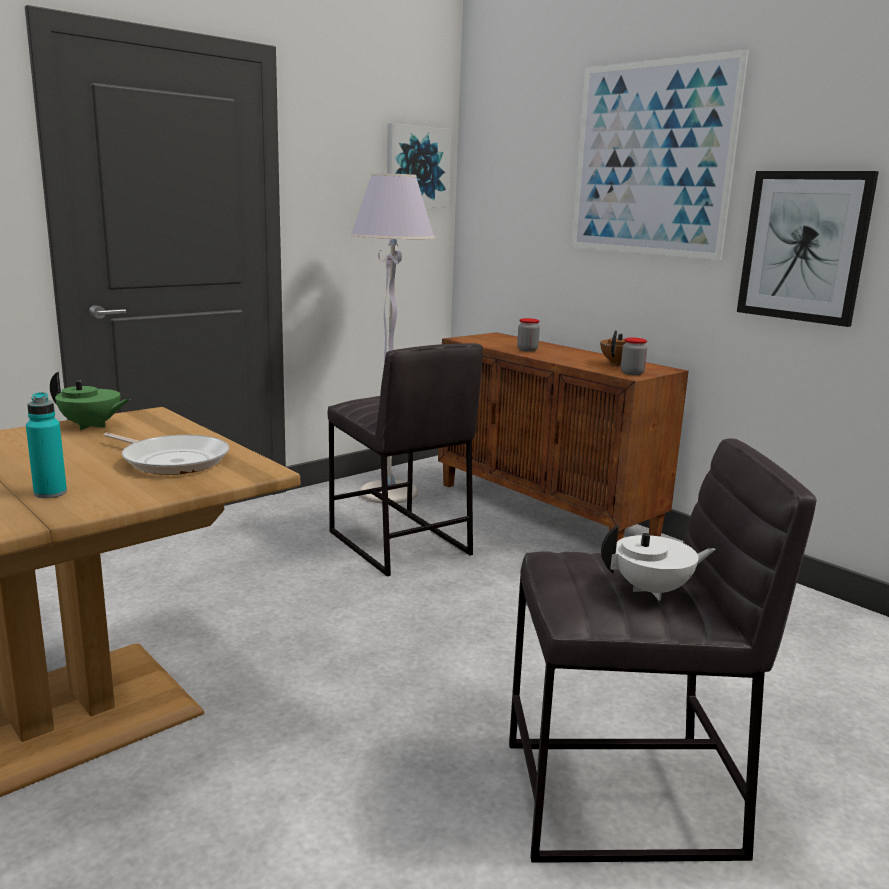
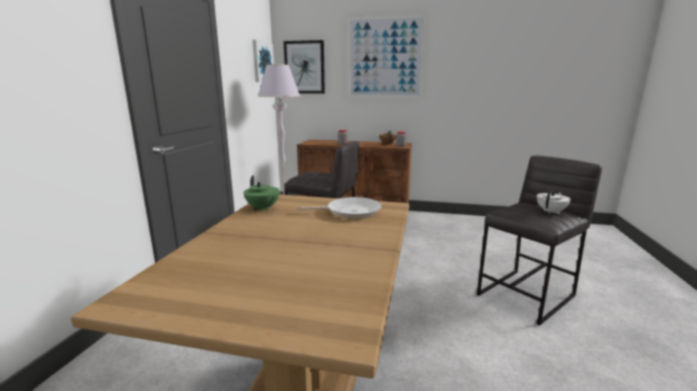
camera: 35 degrees left, 0 degrees up
(50, 493) = (349, 238): turquoise bottle -> none
(91, 426) = (262, 208): green teapot -> green teapot turned 75 degrees clockwise
(804, 246) = (455, 90): picture -> picture (304, 67)

